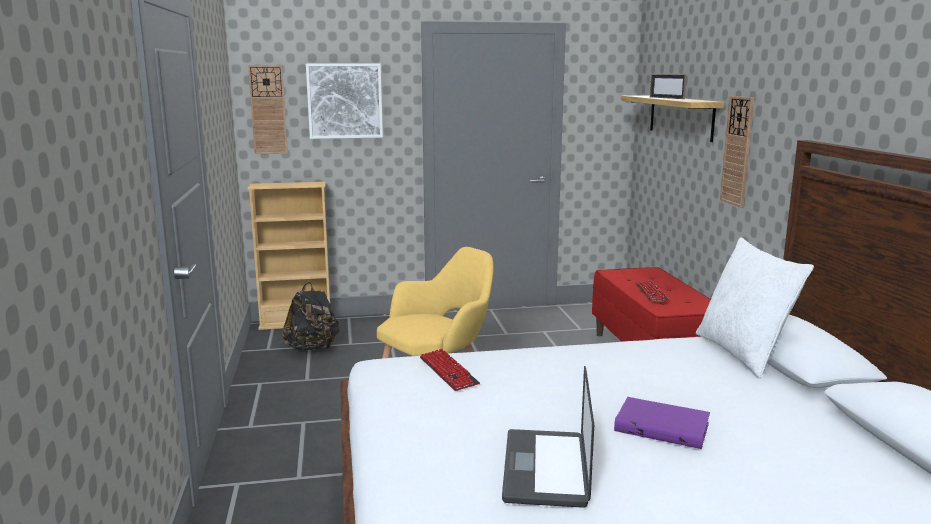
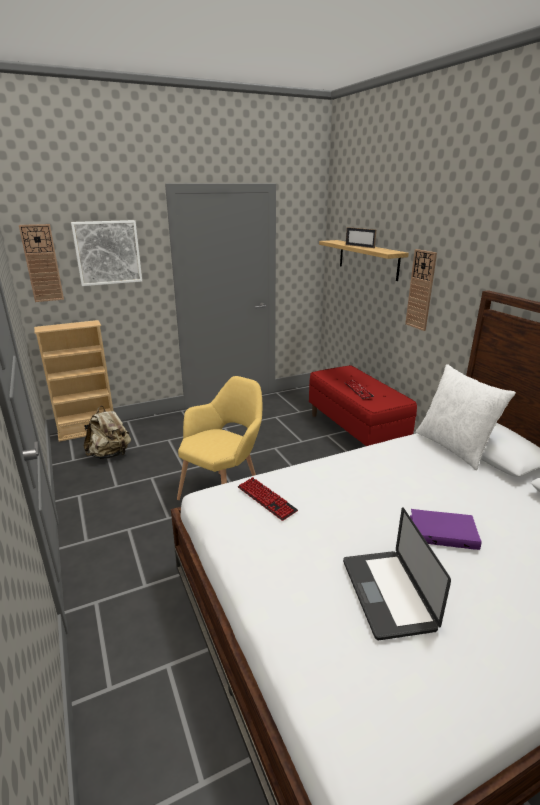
camera: 15 degrees left, 10 degrees up
(313, 349) = (110, 455): black backpack -> beige backpack

